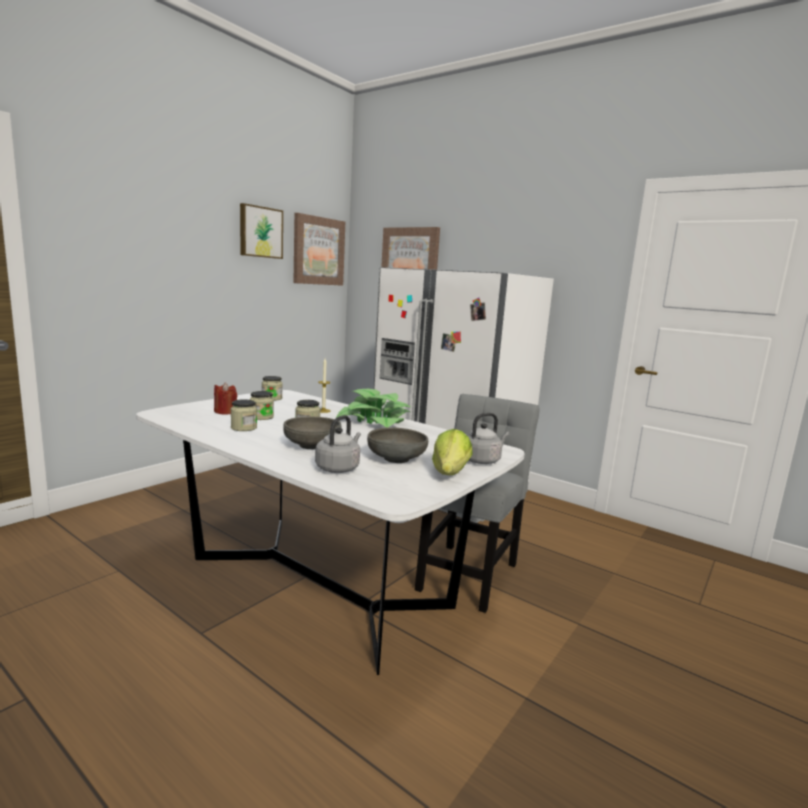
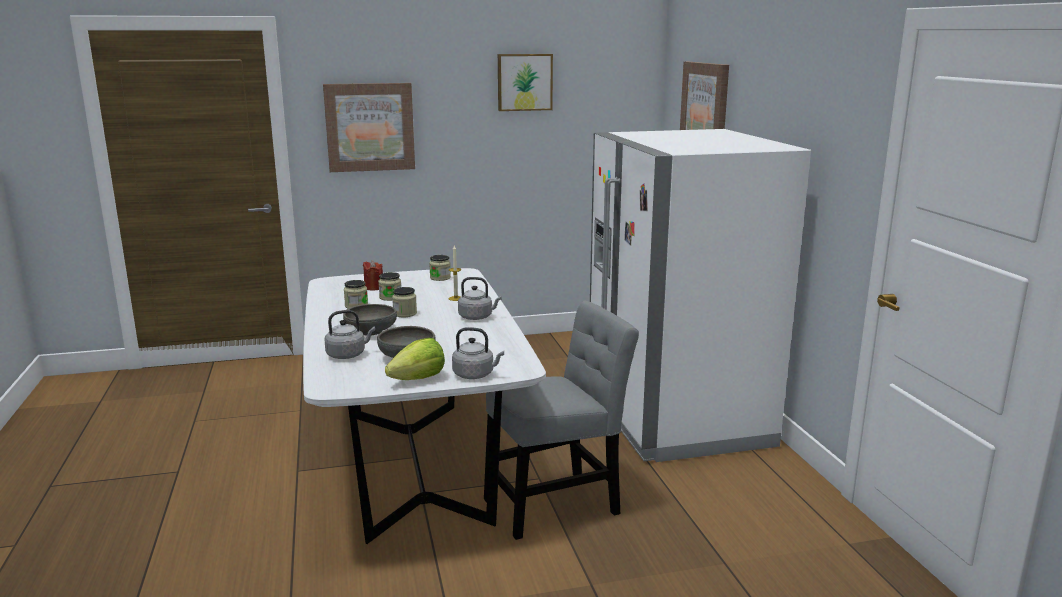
camera: 40 degrees right, 5 degrees up
(318, 251) = (610, 94): picture -> picture (370, 127)
(375, 421) = (477, 317): potted plant -> grey kettle

